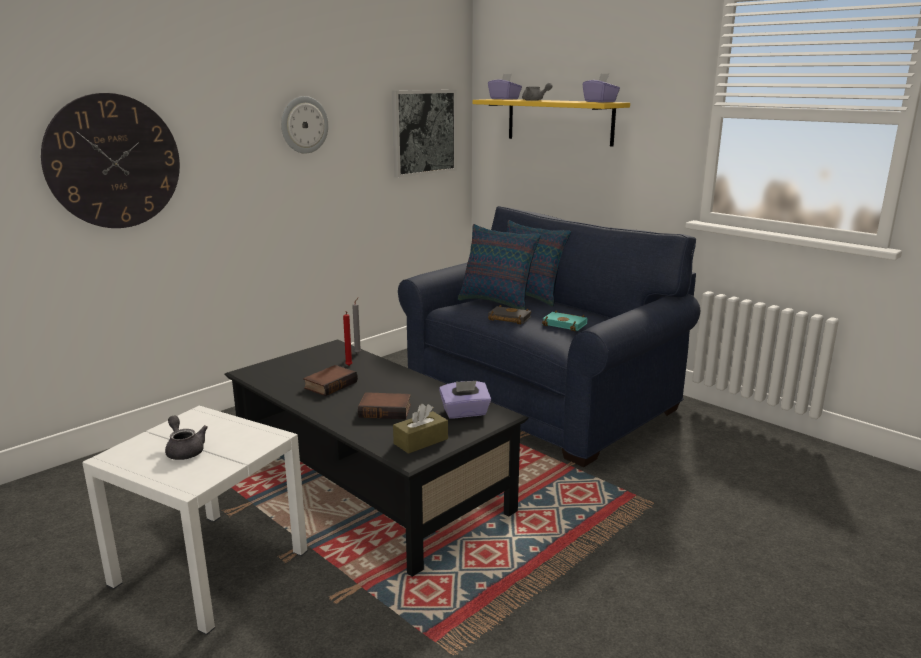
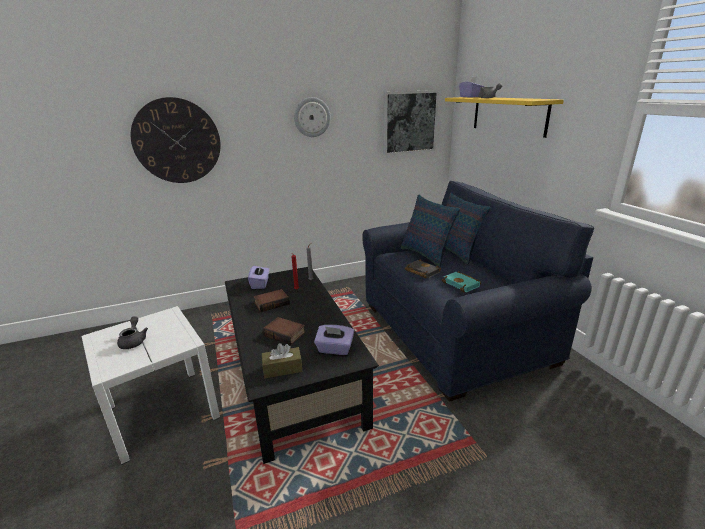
camera: 25 degrees right, 5 degrees up
(600, 102) = (536, 99): purple tissue box -> purple tissue box (260, 284)

